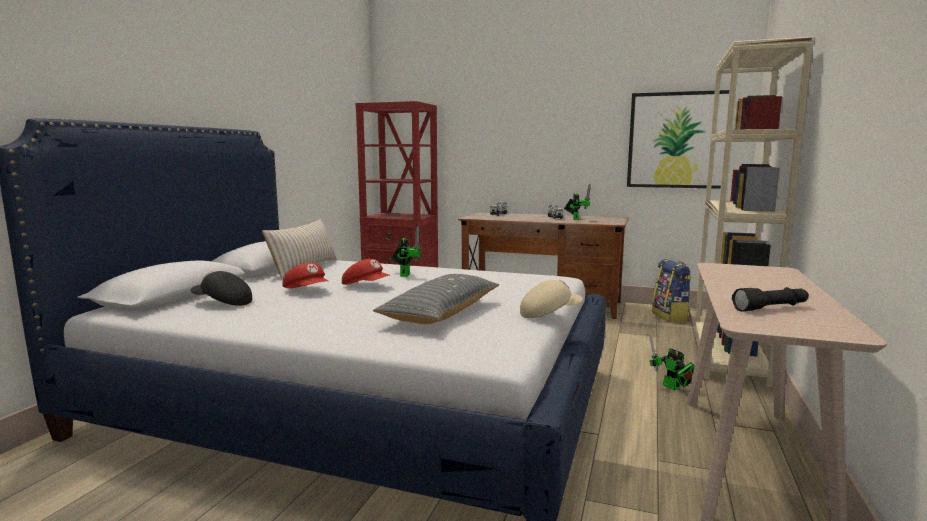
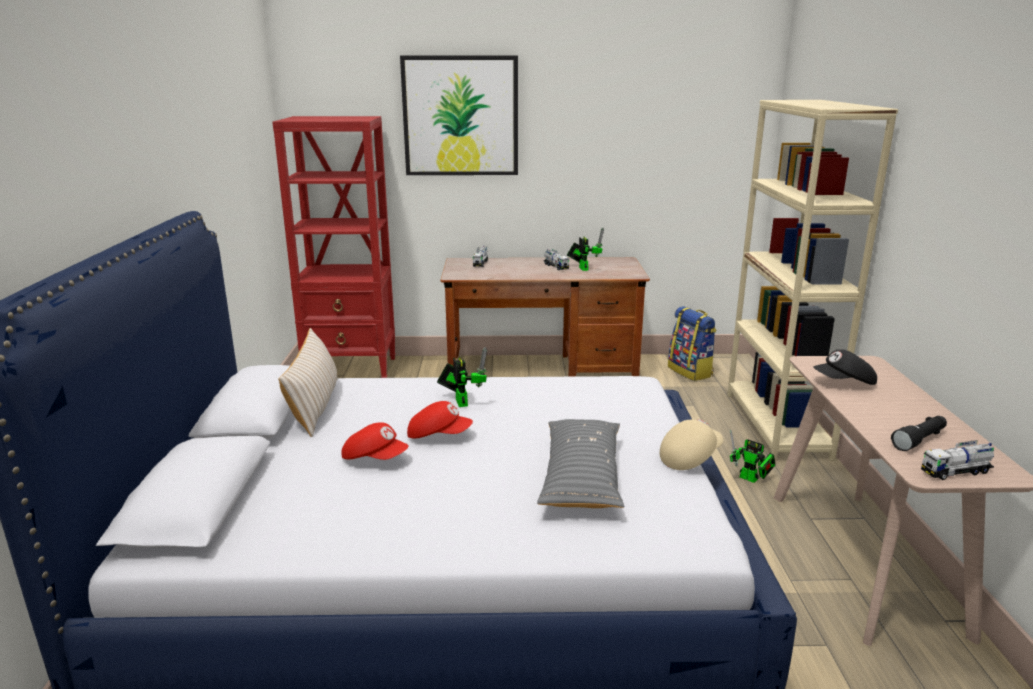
camera: 20 degrees left, 10 degrees up
(222, 303) = (293, 505): black cap -> black cap (844, 383)
(678, 140) = (691, 165): picture -> picture (460, 116)
(786, 327) = (956, 472): none -> toy truck

